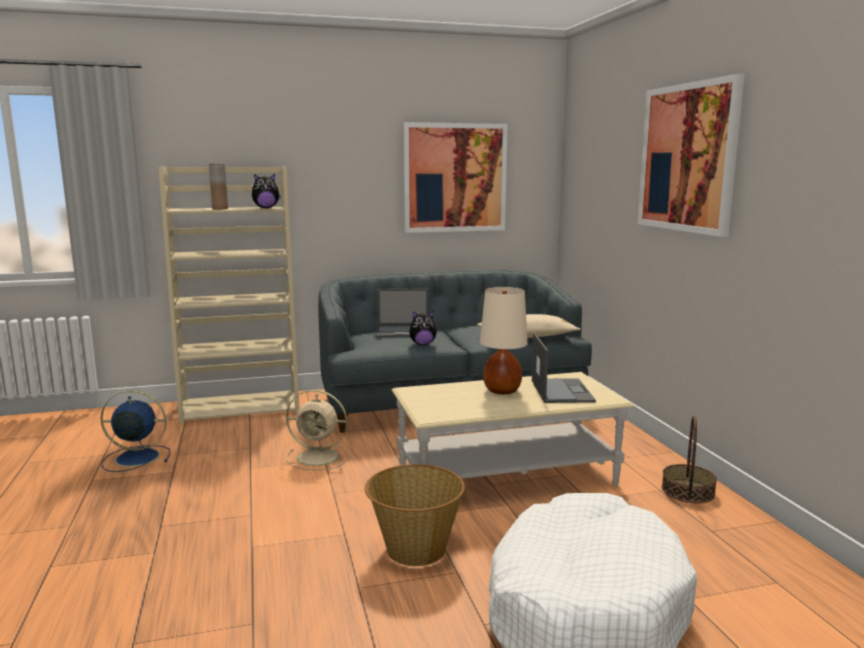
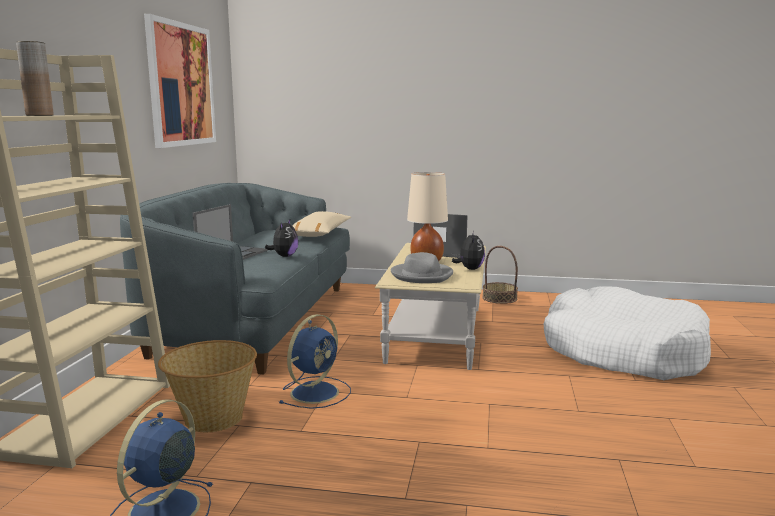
camera: 65 degrees left, 0 degrees up
(266, 208) = (82, 115): plush toy -> plush toy (469, 269)
(320, 457) = (316, 392): beige fan -> blue fan
(415, 549) = (530, 382): basket -> basket (212, 418)
(443, 397) = (422, 275): none -> grey hat
(687, 158) = (432, 69): picture -> none

